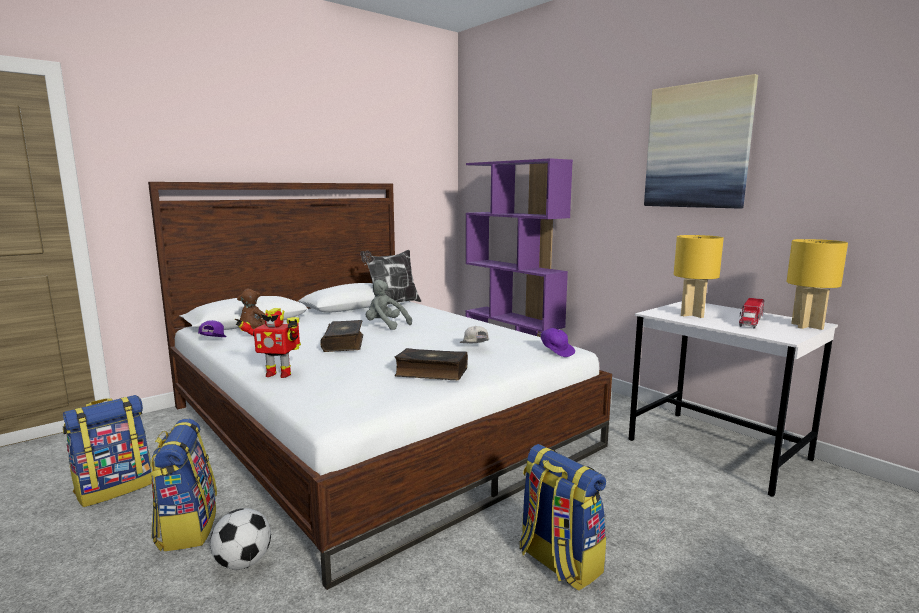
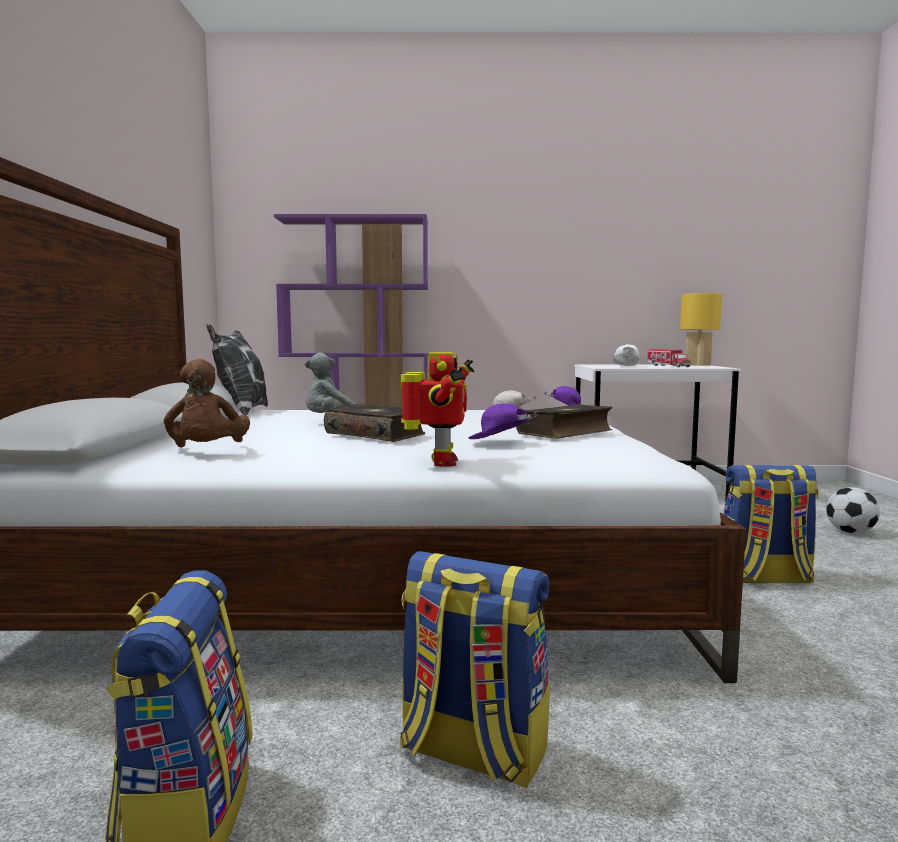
camera: 50 degrees left, 5 degrees down
(212, 341) = (152, 468): purple cap -> purple cap (499, 442)
(243, 562) = (627, 723): football -> football (850, 532)
(278, 374) = (440, 462): toy robot -> toy robot turned 45 degrees counterclockwise
(691, 314) = (625, 366): yellow table lamp -> white cap
(697, 146) = (572, 215): picture -> none

